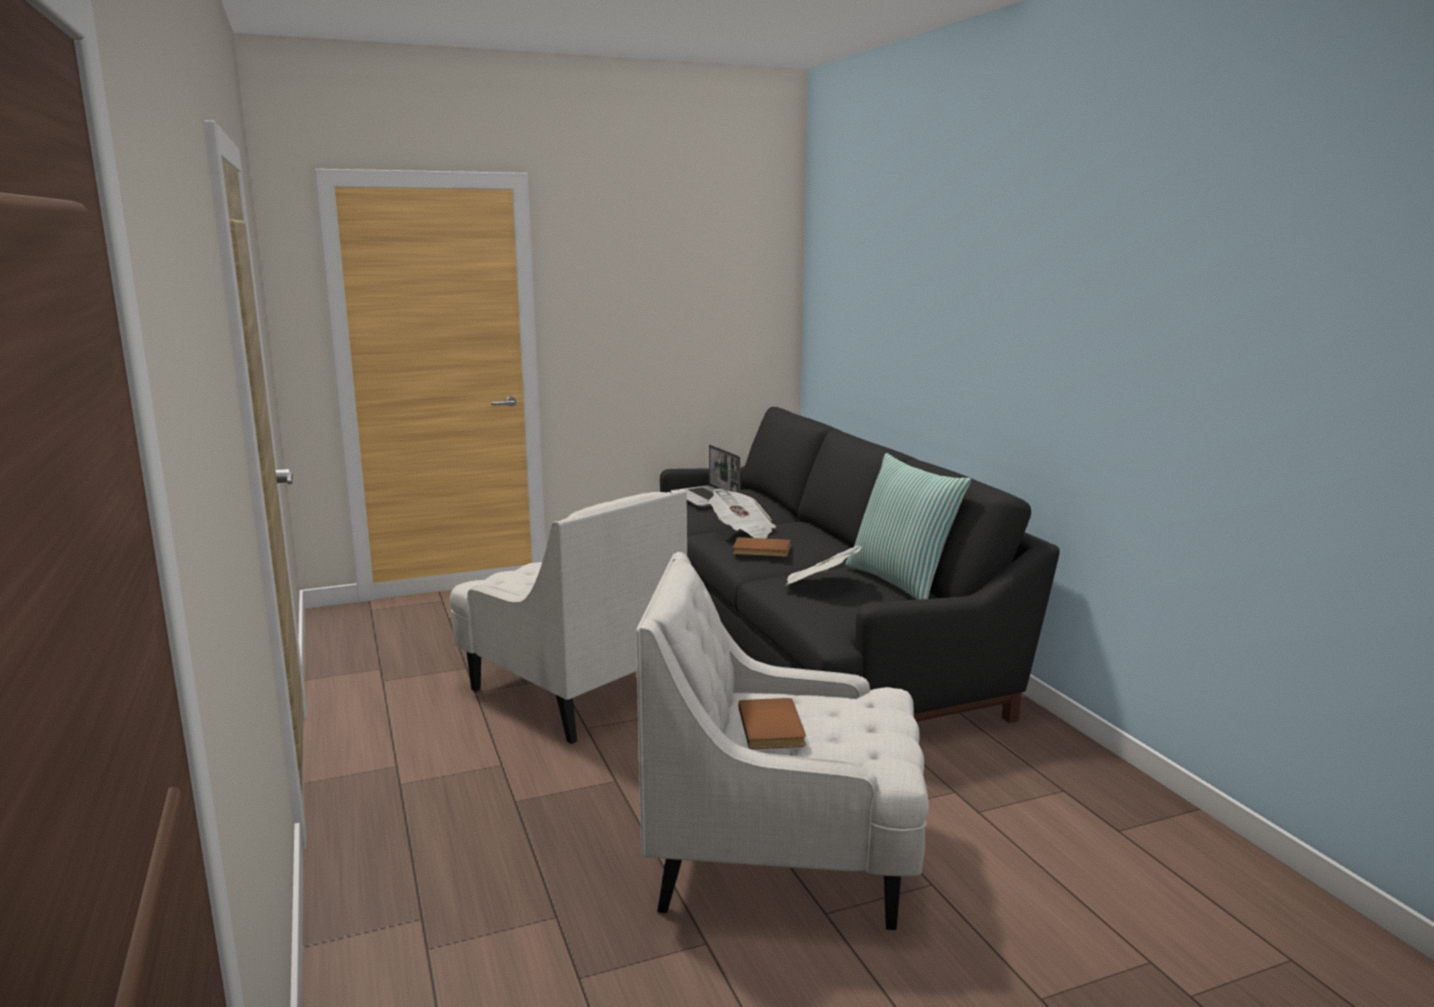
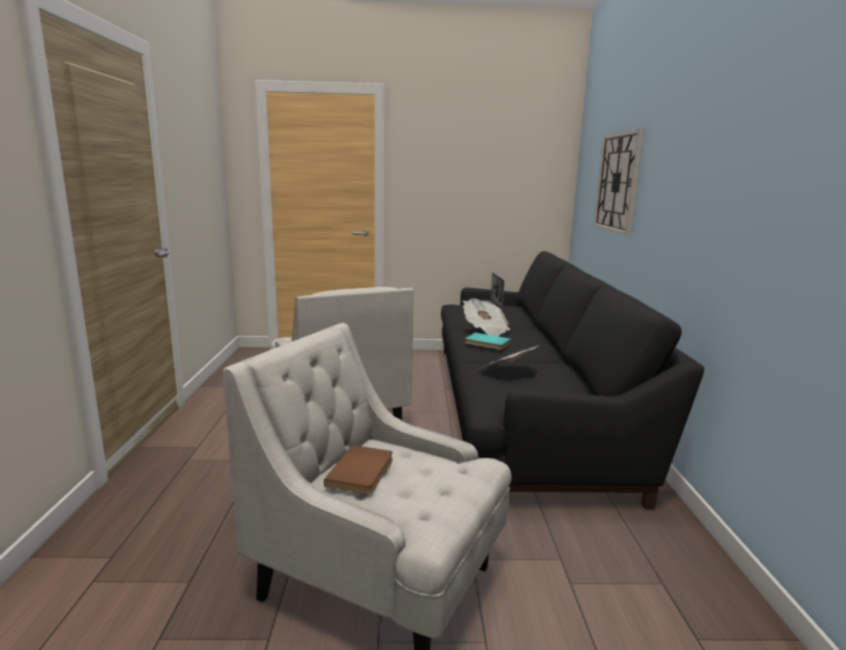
camera: 20 degrees right, 0 degrees up
(761, 550) = (487, 343): brown book -> turquoise book
(888, 317) = (618, 182): none -> wall clock
(901, 581) = (574, 378): pillow -> none

